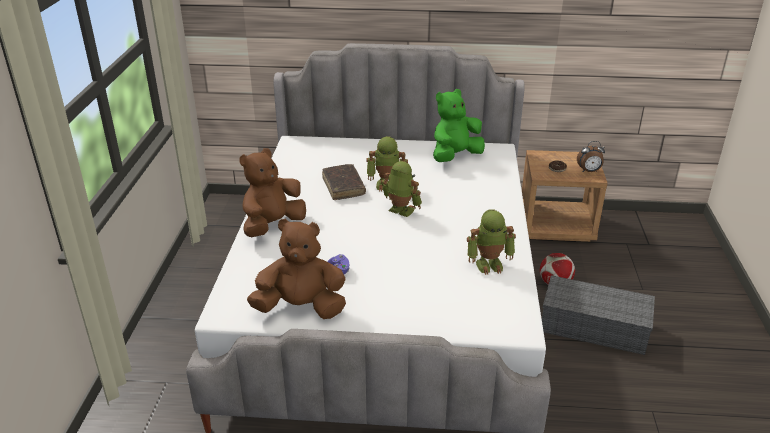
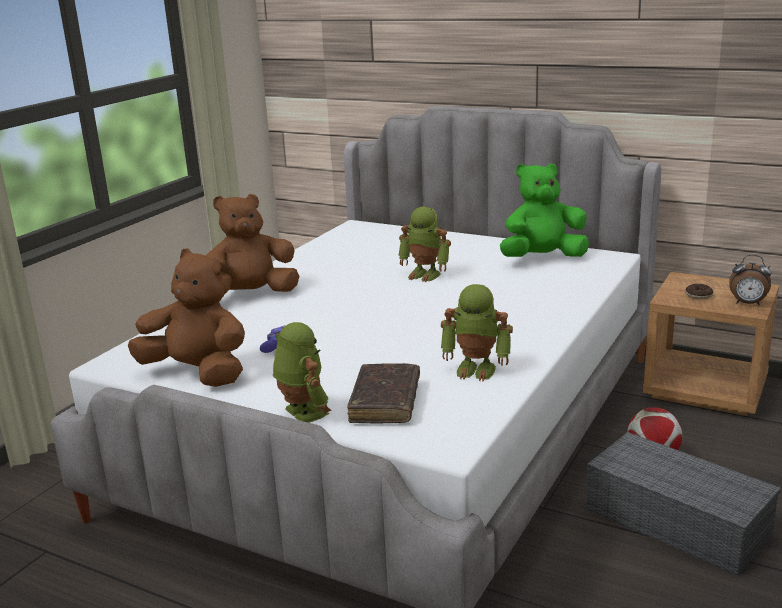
camera: 25 degrees right, 10 degrees down
(343, 187) = (370, 271): brown book -> brown book (385, 402)
(400, 211) = (414, 301): toy robot -> toy robot (302, 413)

